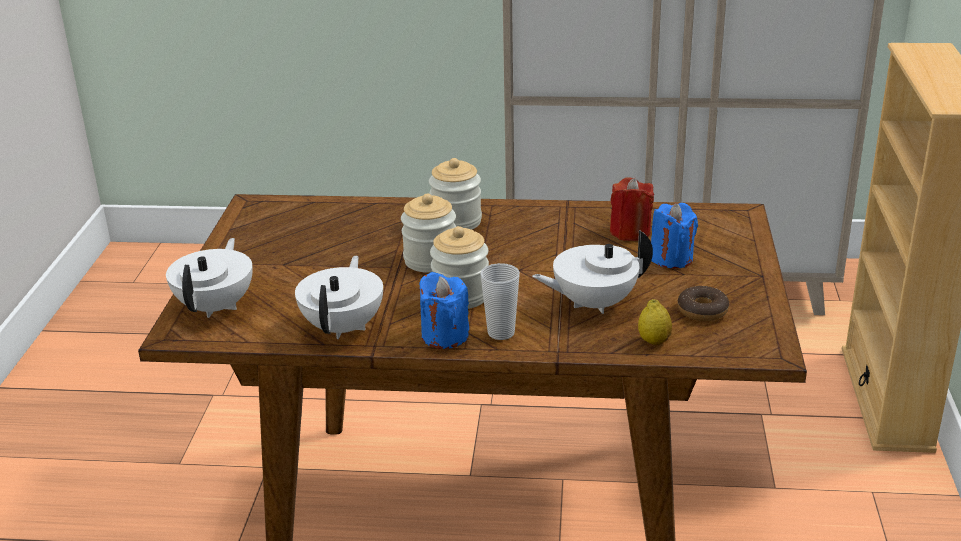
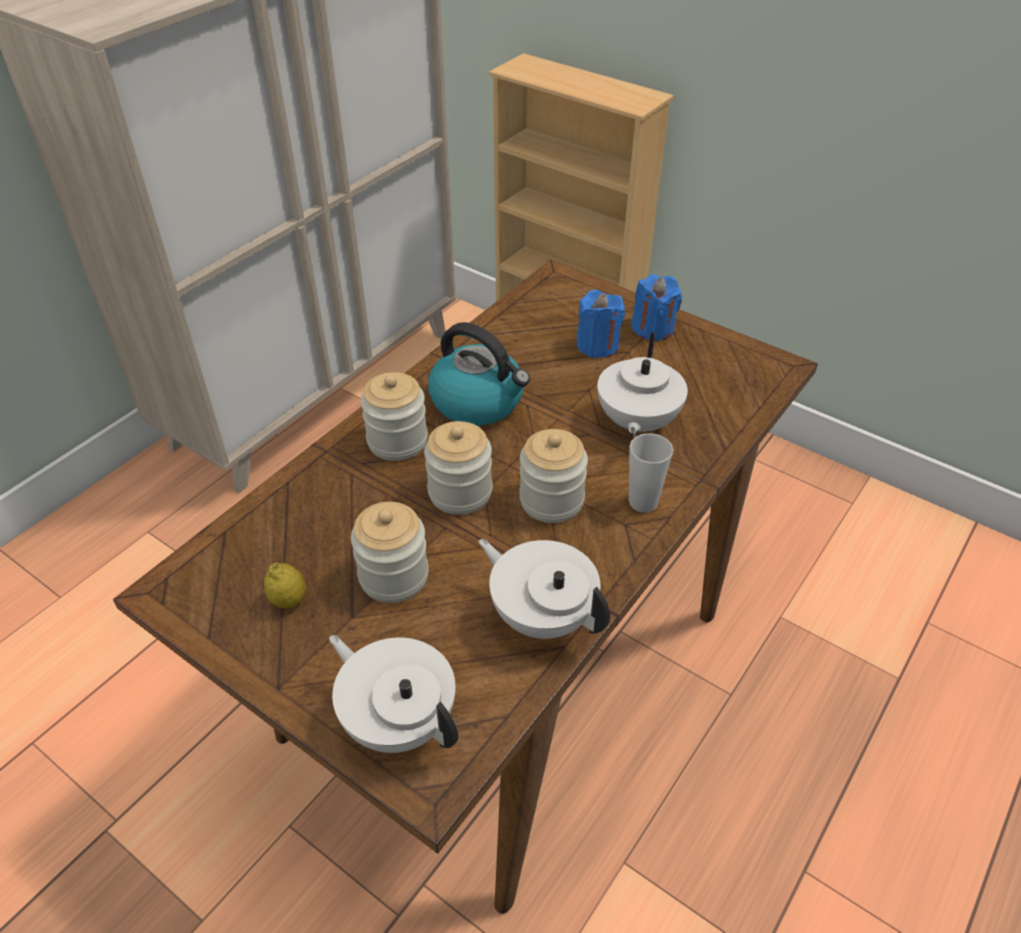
camera: 60 degrees left, 15 degrees up
(329, 265) = (393, 576): none -> jar
(445, 336) = (619, 543): blue candle -> blue candle (653, 328)
(535, 235) = (479, 401): none -> kettle
(630, 232) = (530, 345): red candle -> none
(654, 341) = (725, 417): lemon -> lemon (289, 600)
(702, 311) = (696, 370): donut -> none

